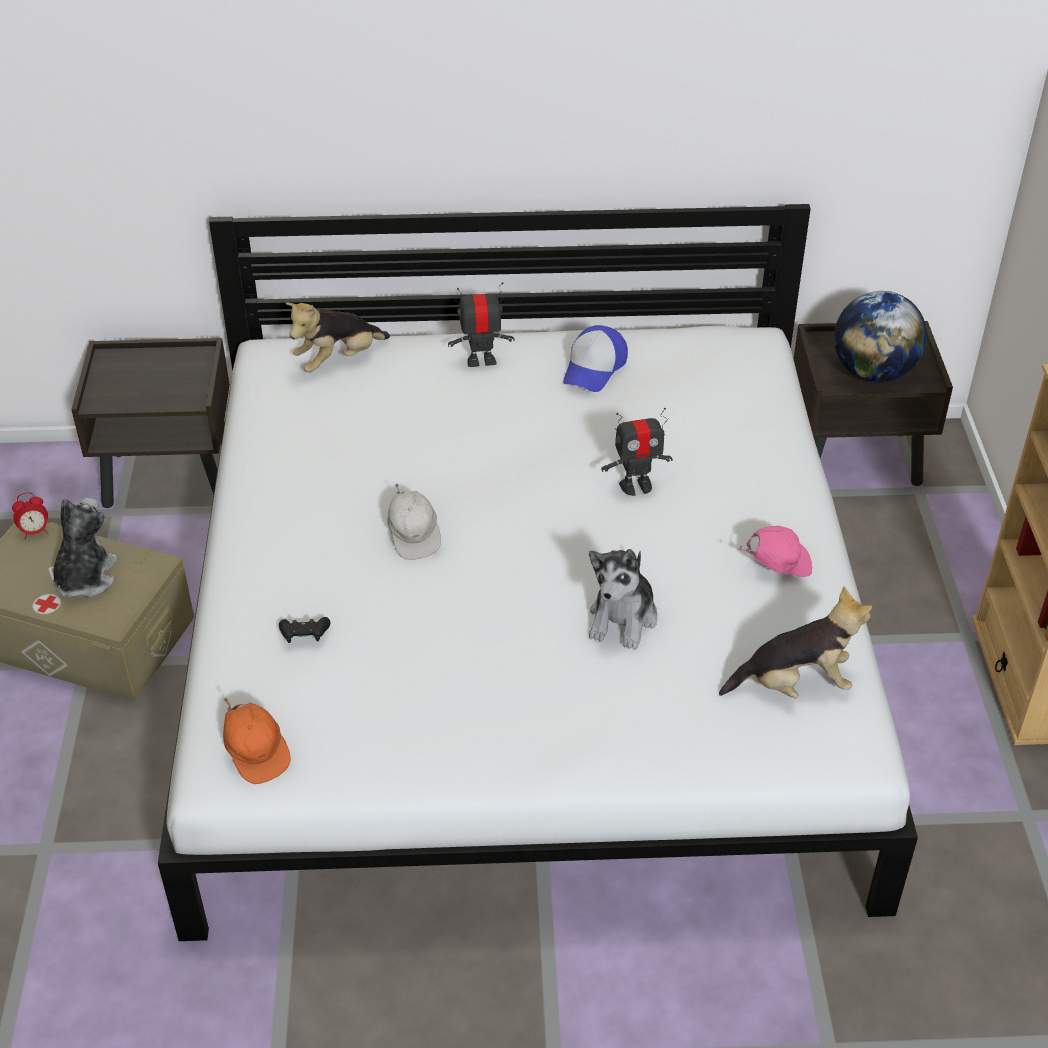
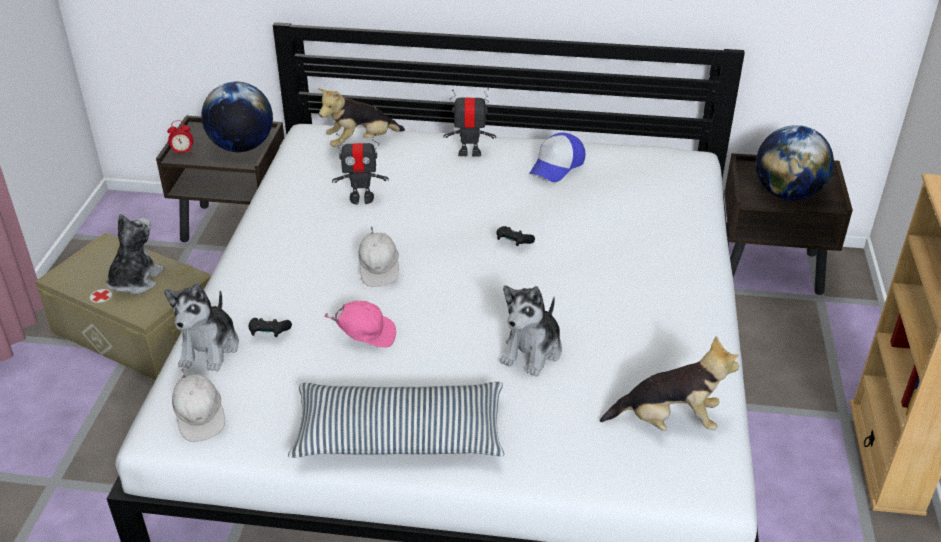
camera: 10 degrees right, 5 degrees down
(35, 532) = (111, 244): alarm clock -> alarm clock (183, 153)
(179, 379) = (242, 147): none -> globe
(238, 664) = (210, 348): none -> plush toy
(257, 753) = (200, 417): orange cap -> white cap
(497, 742) = (400, 435): none -> pillow
(567, 480) = (513, 242): none -> black game controller
(636, 486) = (568, 252): toy robot -> toy robot (361, 198)
(777, 565) = (673, 325): pink cap -> pink cap (366, 335)

